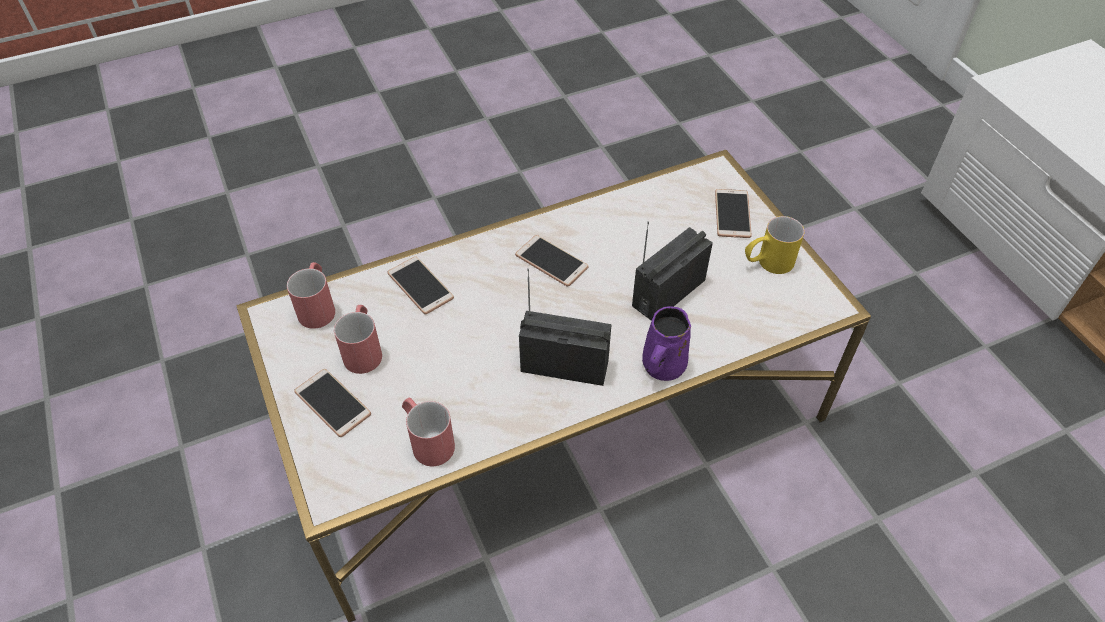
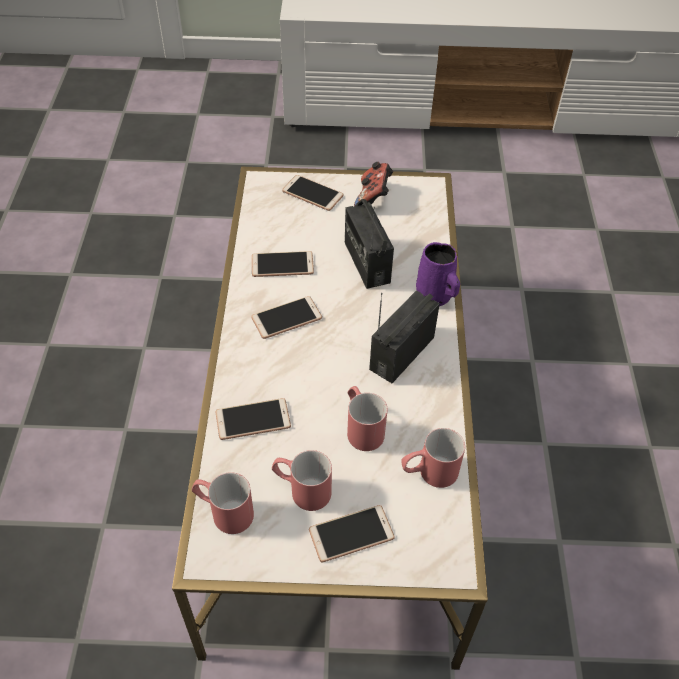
camera: 65 degrees left, 0 degrees up
(454, 367) = (361, 427): none -> red mug
(616, 231) = (282, 265): none -> phone
(767, 263) = (373, 198): yellow mug -> game controller

